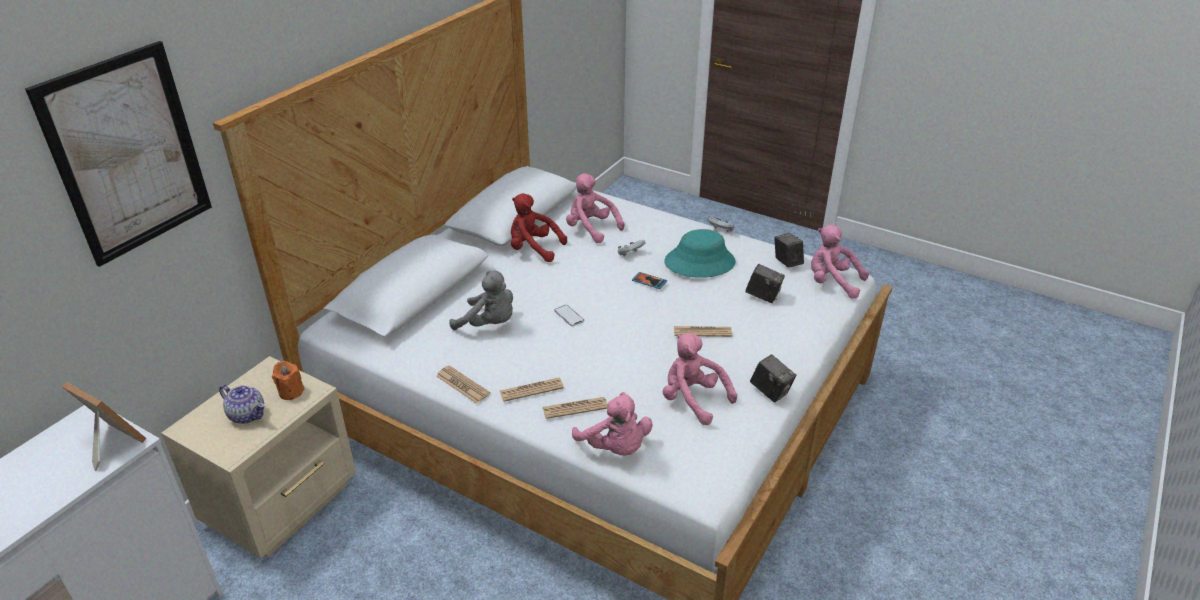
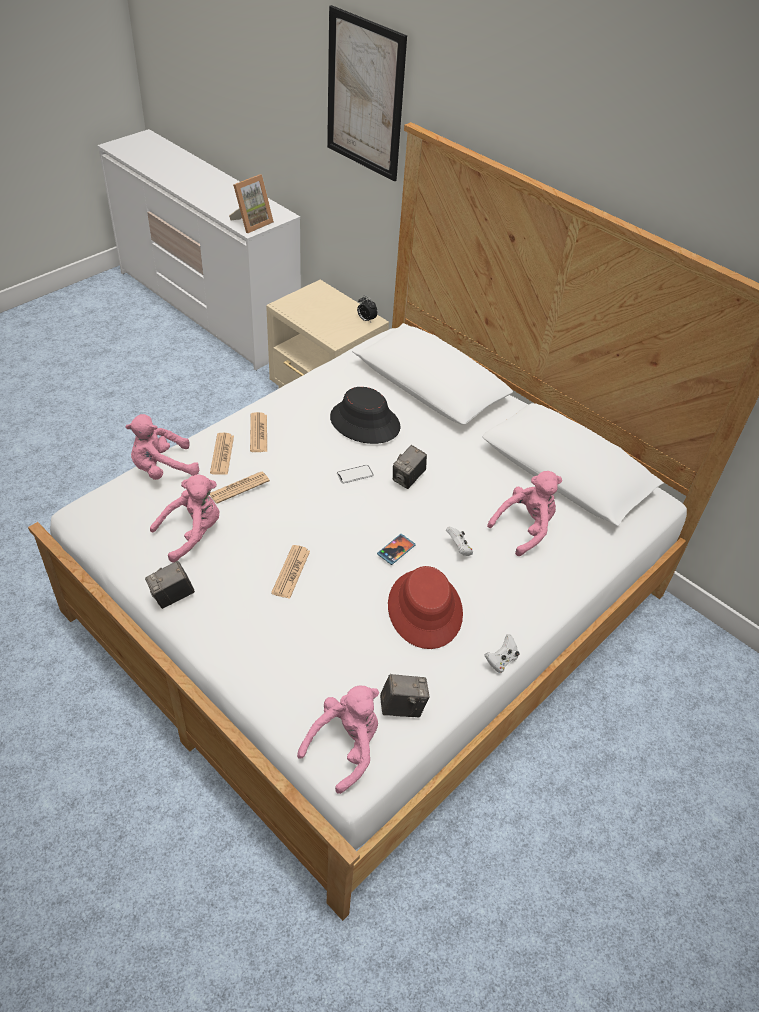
camera: 100 degrees right, 10 degrees up
(248, 415) = (321, 311): teapot -> none
(267, 373) = (366, 320): none -> alarm clock
(291, 392) = (339, 330): orange candle -> none
(462, 385) = (285, 397): newspaper -> newspaper (239, 487)
(489, 324) = (364, 422): grey plush toy -> black hat
(533, 249) = (489, 473): red plush toy -> none
(699, 262) = (425, 609): turquoise hat -> red hat
(763, 296) = (336, 651): camera -> camera (408, 479)

